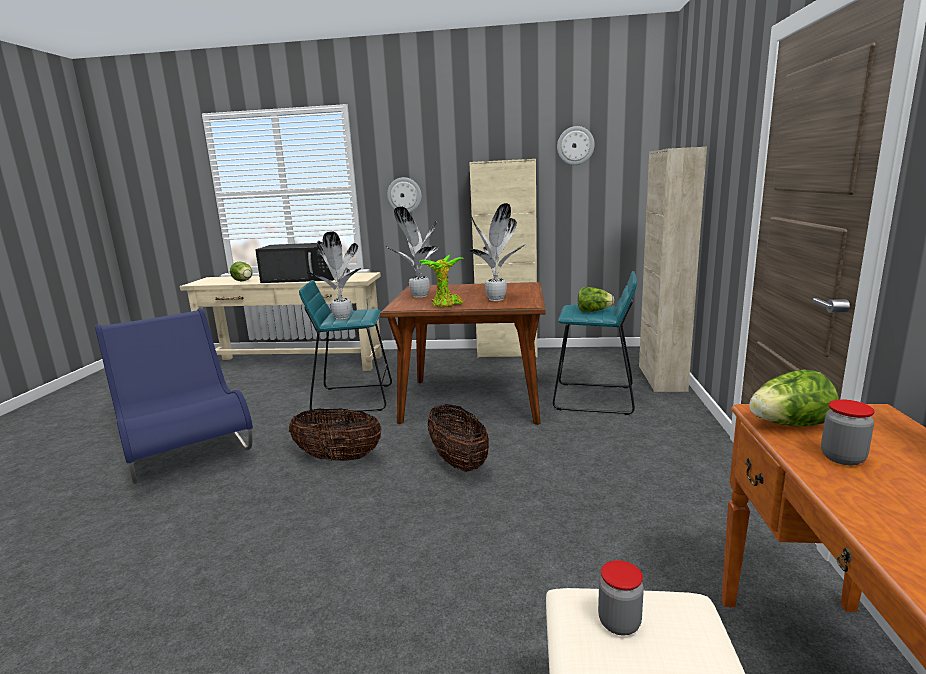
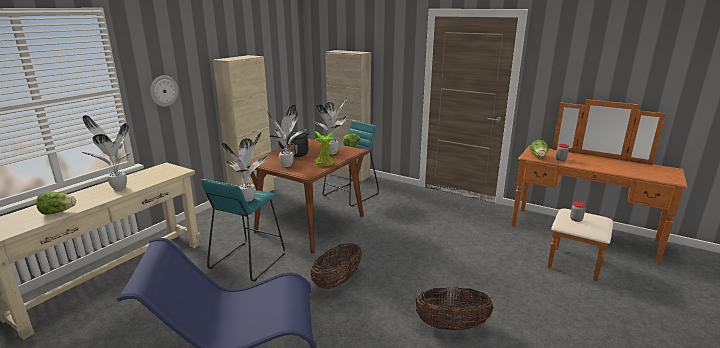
camera: 65 degrees left, 5 degrees up
(304, 278) = (118, 187): black microwave -> potted plant
(458, 462) = (381, 245): basket -> basket (451, 326)
(466, 291) = (296, 154): none -> black kettle
(575, 145) = (265, 44): wall clock -> none

